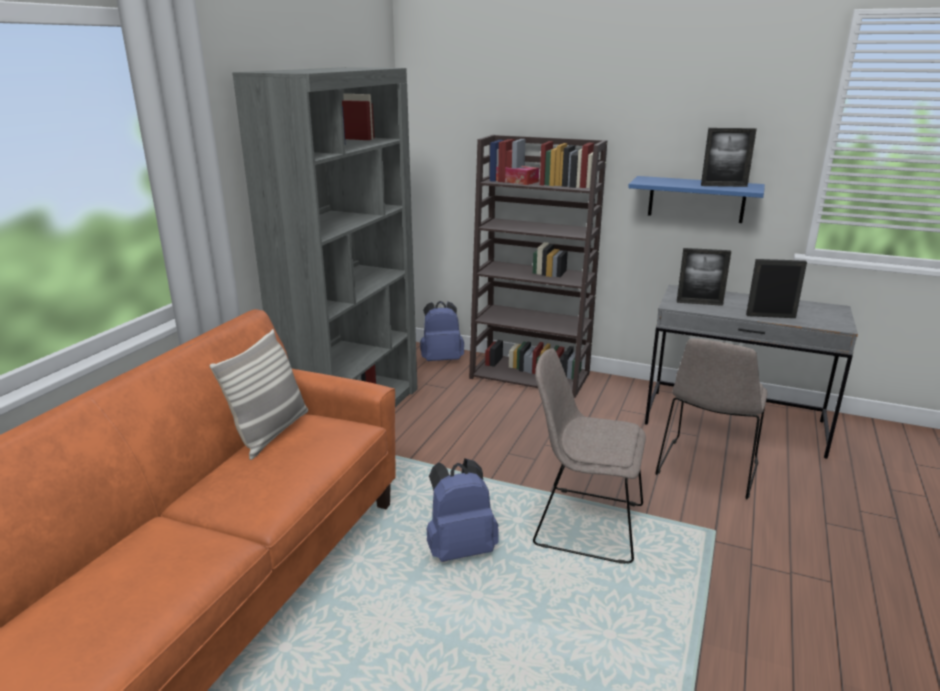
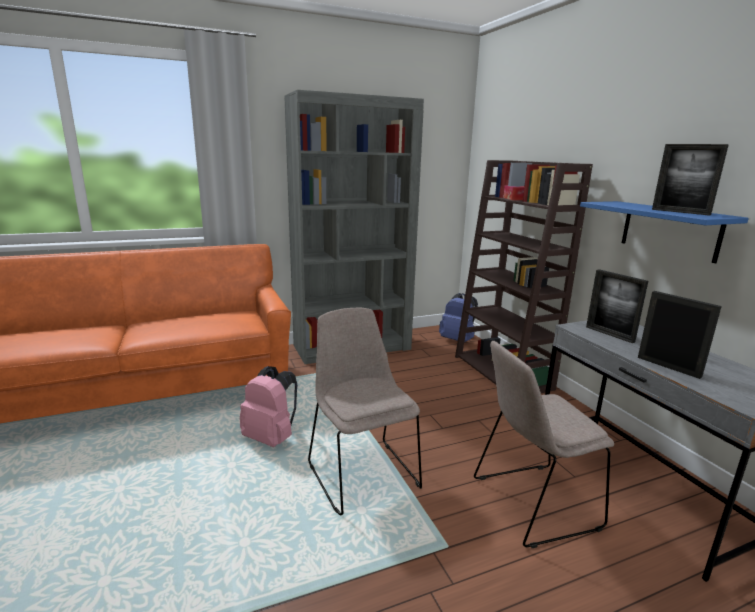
camera: 45 degrees right, 5 degrees down
(270, 433) = (218, 313): pillow -> none
(460, 548) = (271, 438): blue backpack -> pink backpack

